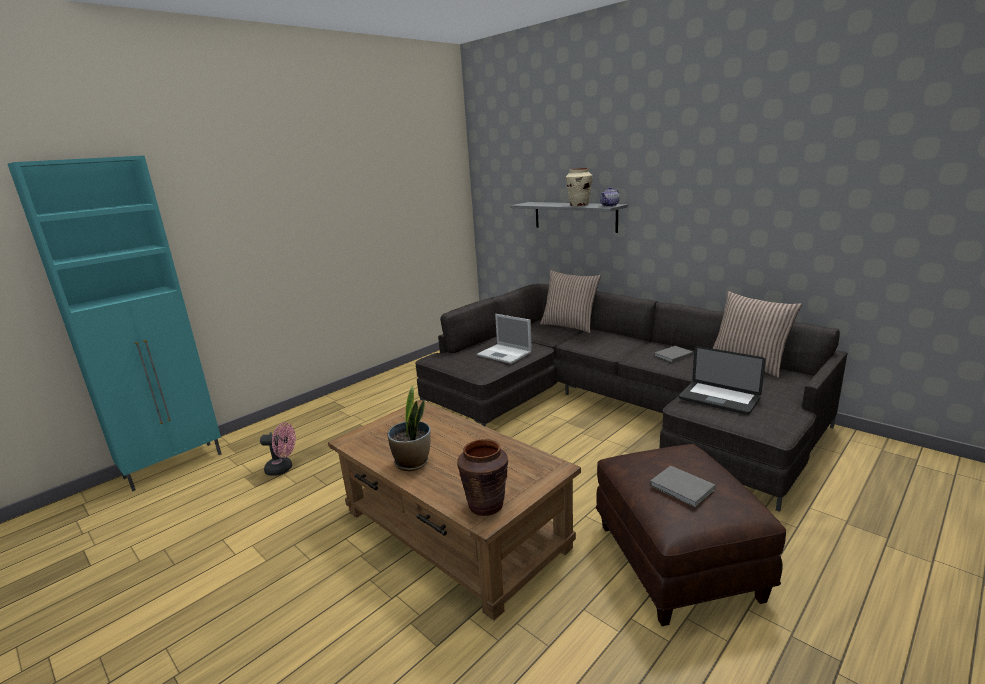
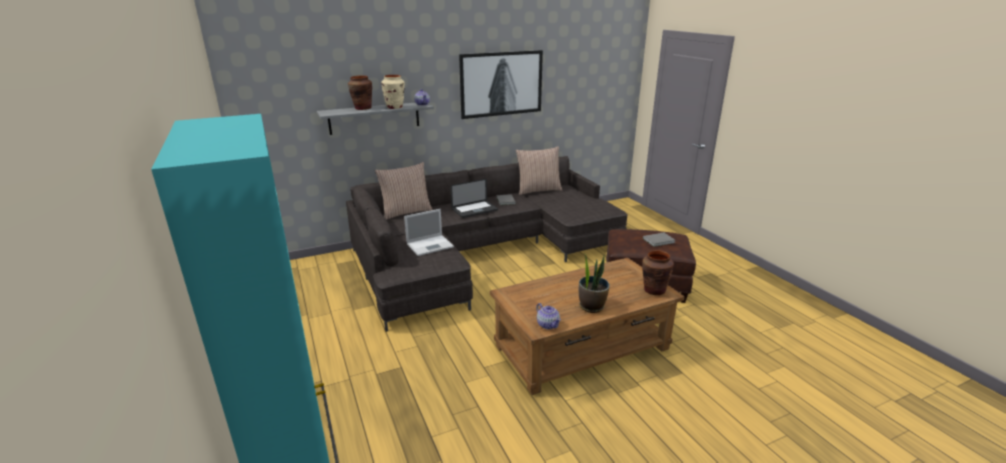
camera: 70 degrees left, 5 degrees up
(283, 469) = (421, 436): pink fan -> none
(361, 443) = (548, 324): none -> teapot
(557, 203) = (362, 108): none -> brown vase
(719, 399) = (573, 208): laptop -> laptop (474, 210)
(735, 190) = (501, 84): none -> picture

